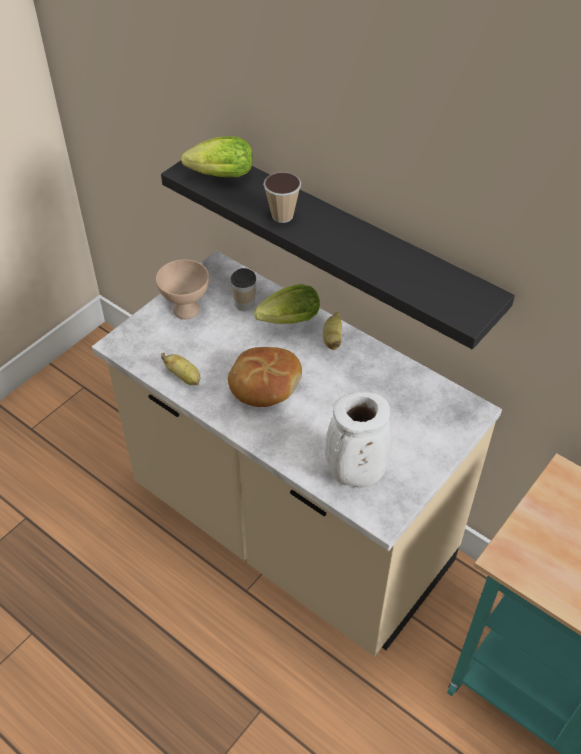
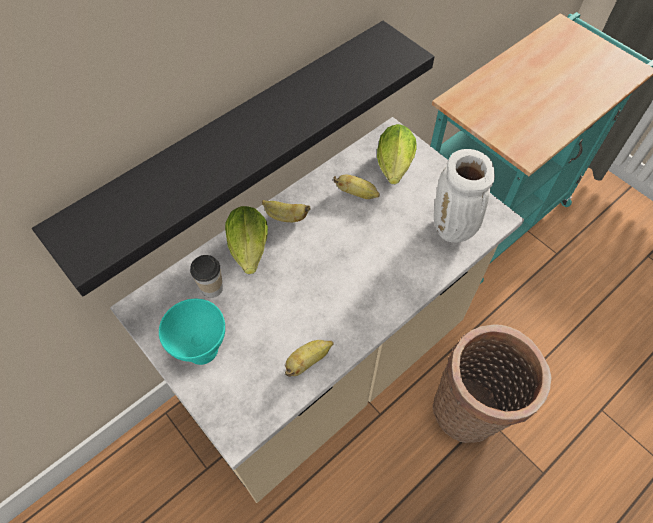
camera: 80 degrees left, 10 degrees up
(185, 309) = (201, 350): beige bowl -> turquoise bowl
(218, 176) = (112, 221): lettuce -> lettuce (394, 169)
(264, 384) = (332, 285): bread -> none
(265, 691) = (470, 411): none -> basket
(282, 216) = (217, 166): cup -> none
(378, 389) = (357, 193): none -> banana

